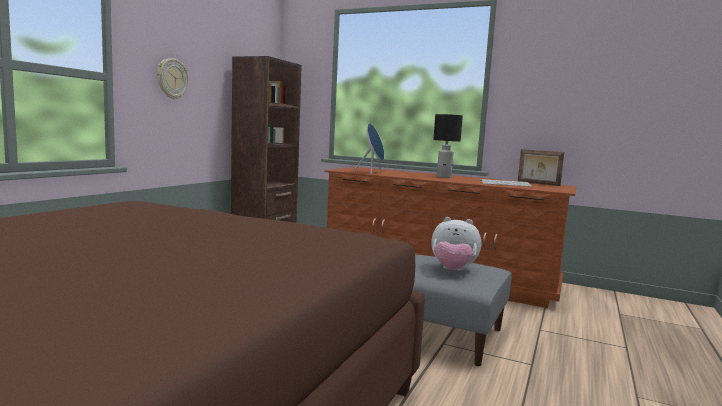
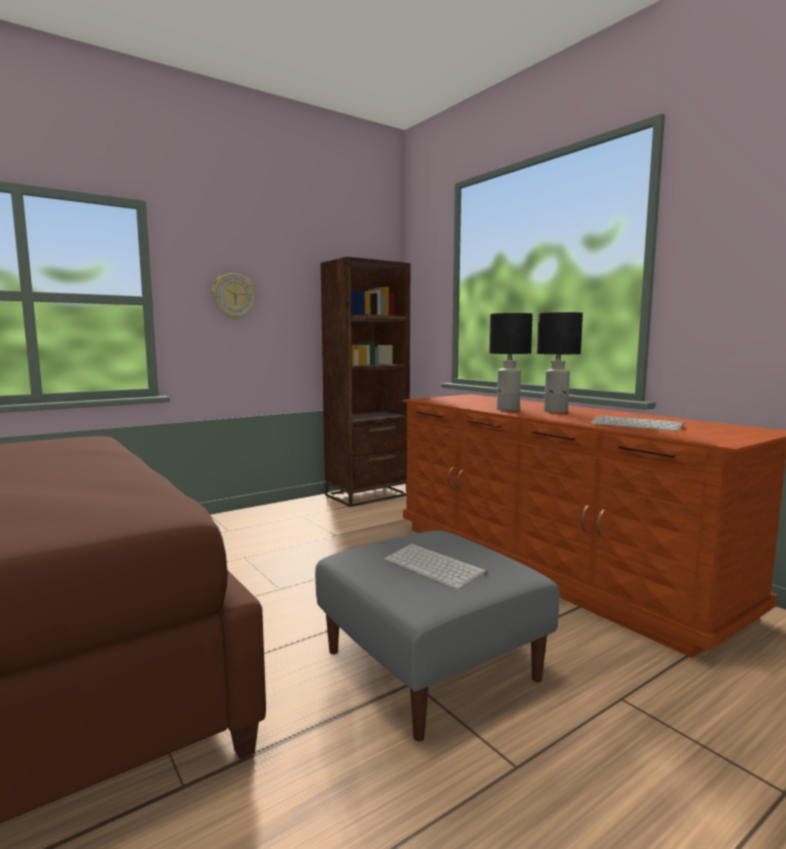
camera: 30 degrees right, 0 degrees up
(372, 172) = (460, 403): blue speaker -> none
(415, 176) = (507, 409): none -> black table lamp
(453, 270) = (436, 567): plush toy -> keyboard
(538, 183) = (716, 425): picture frame -> none

